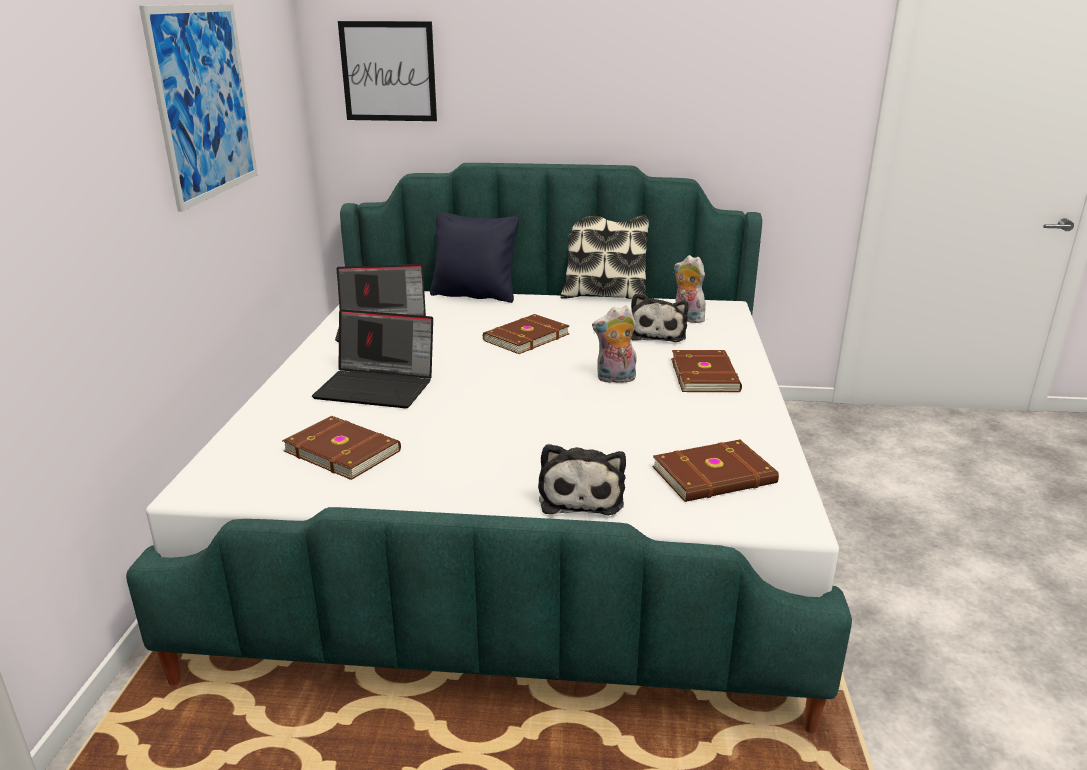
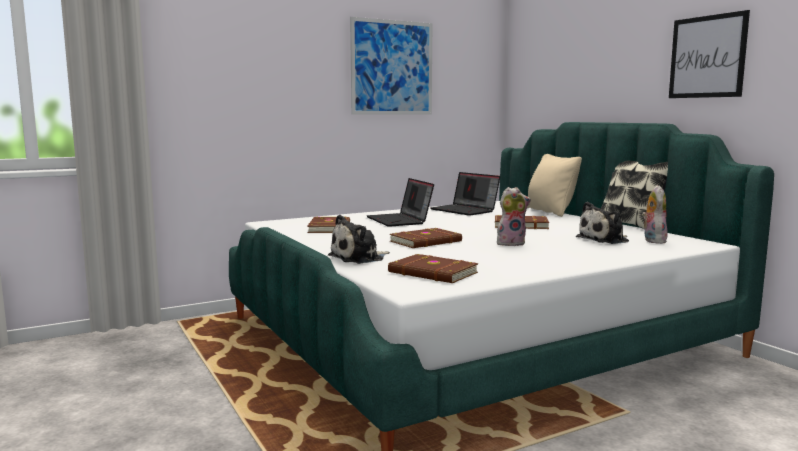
camera: 55 degrees right, 15 degrees down
(388, 71) = (542, 65): picture -> picture (707, 57)
(475, 295) = (550, 211): black pillow -> beige pillow
(615, 379) = (511, 243): plush toy -> plush toy turned 120 degrees clockwise
(706, 375) = (571, 255): brown book -> brown book (426, 242)

